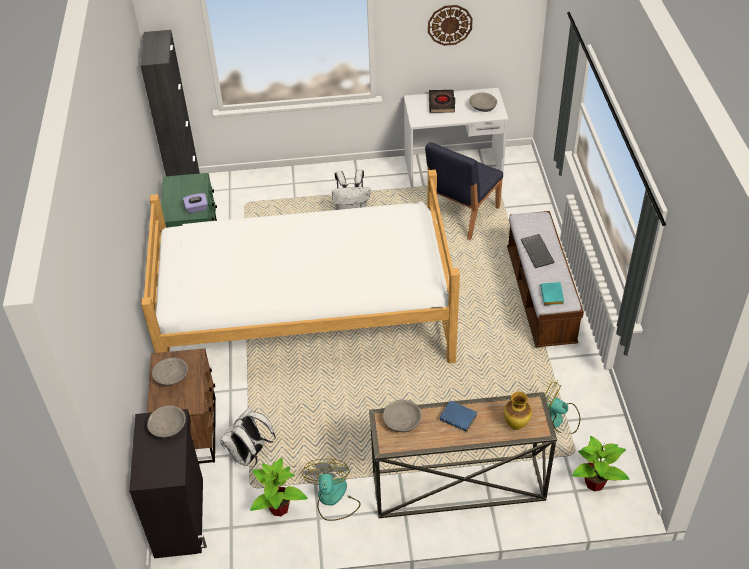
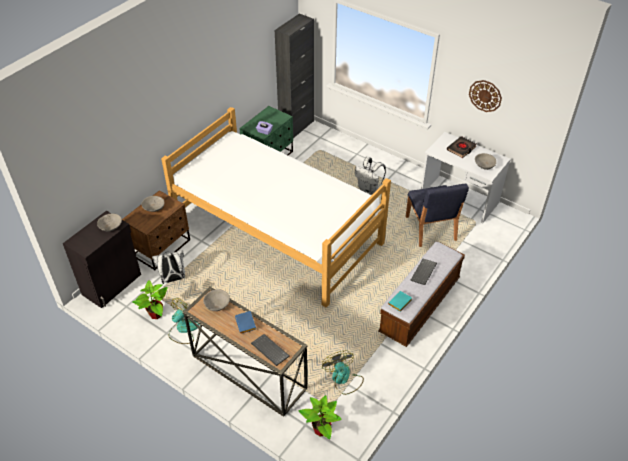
camera: 40 degrees right, 0 degrees up
(462, 215) = (430, 229): blue chair -> blue chair turned 90 degrees counterclockwise
(515, 425) = (269, 350): vase -> keyboard

